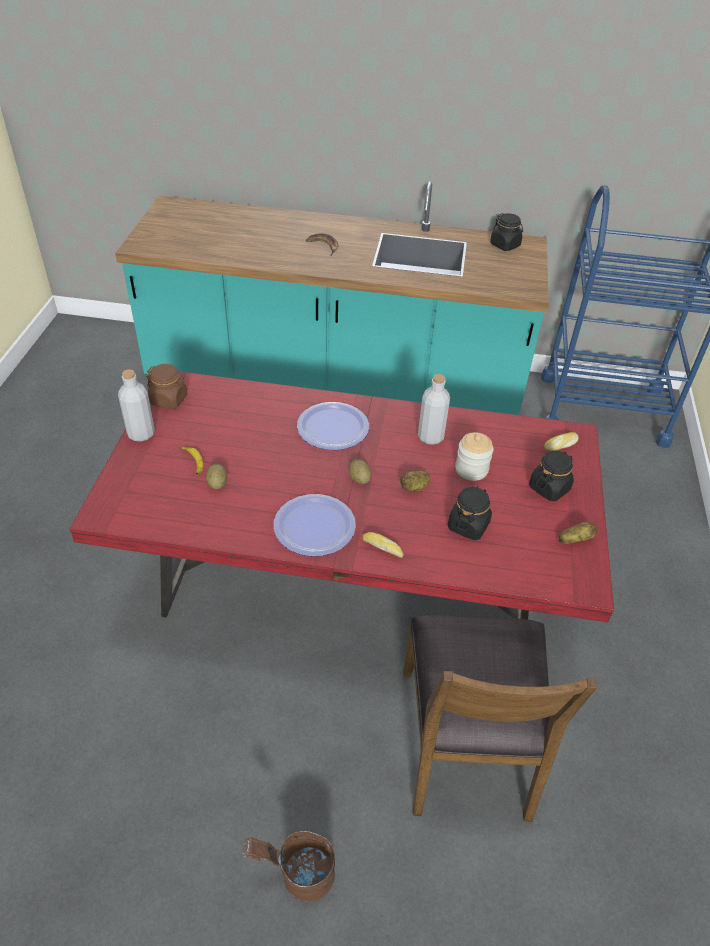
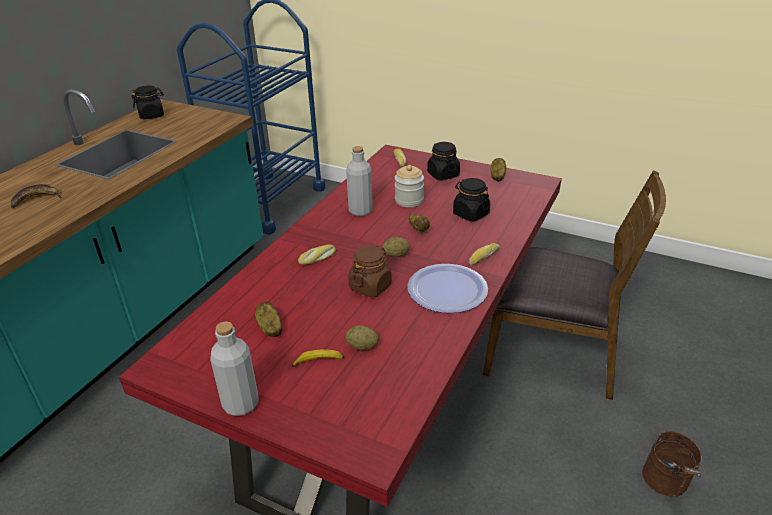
camera: 70 degrees left, 10 degrees down
(169, 400) = (191, 372): brown jar -> brown jar (370, 286)
(227, 424) = (269, 328): none -> potato
(333, 427) = (318, 259): plate -> bread

